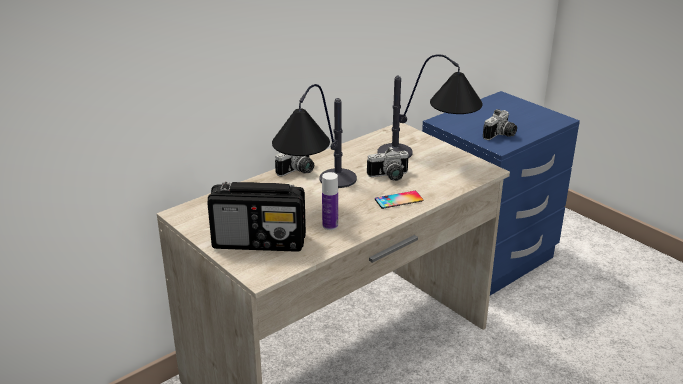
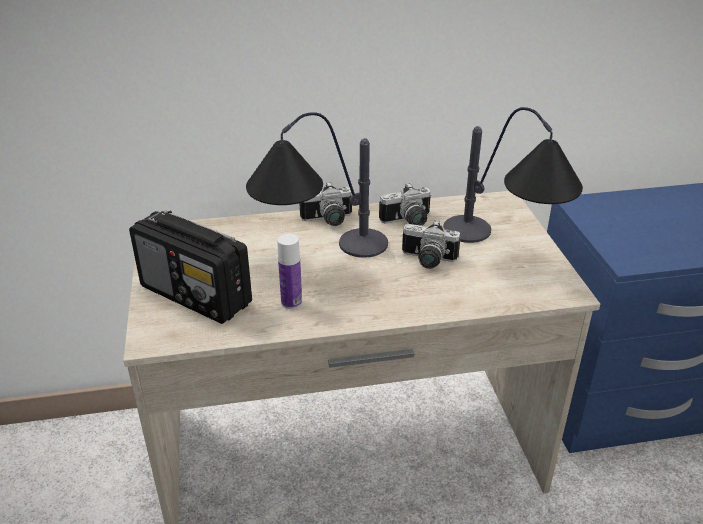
camera: 30 degrees right, 5 degrees up
(398, 200) = (407, 296): phone -> none
(501, 135) = (644, 246): camera -> camera (408, 222)

